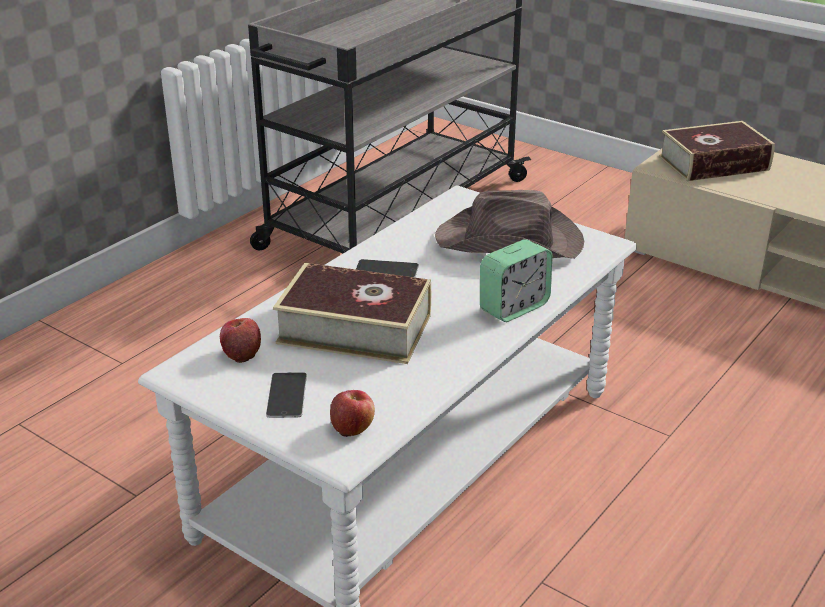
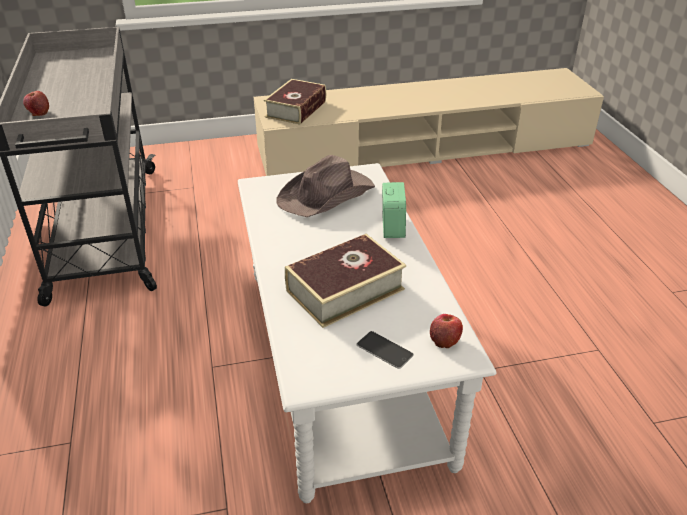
camera: 50 degrees left, 5 degrees up
(241, 353) = (316, 347): apple -> apple (38, 112)
(386, 269) = (296, 247): phone -> none

